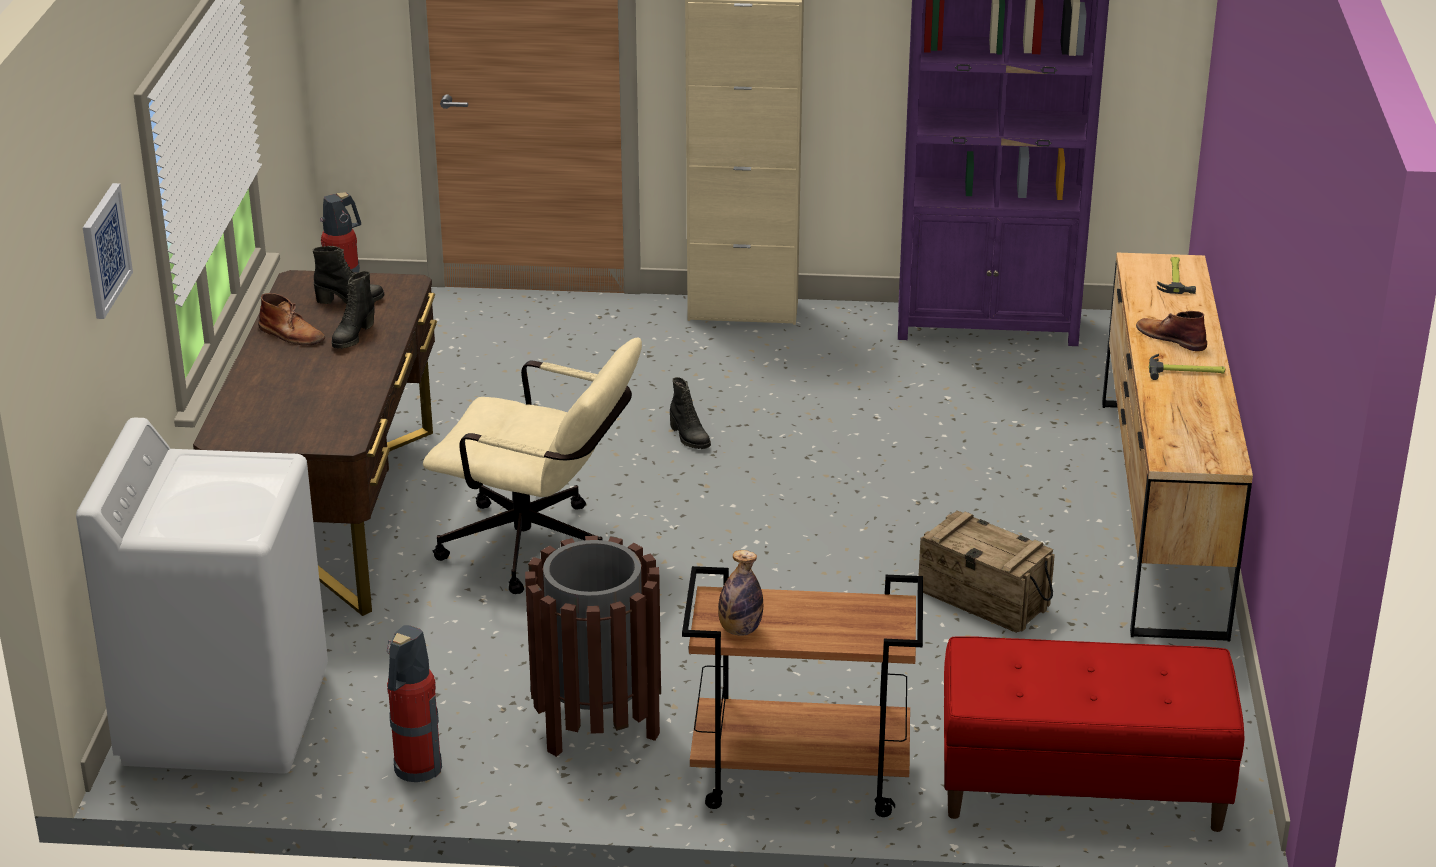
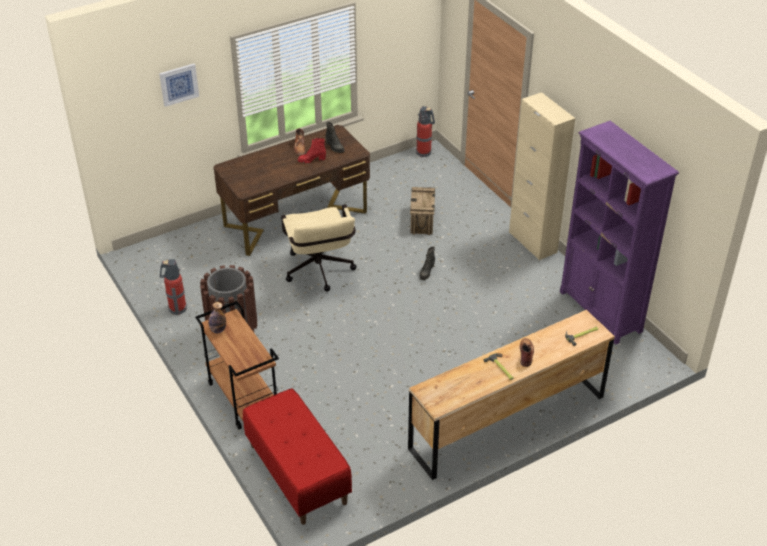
camera: 55 degrees right, 10 degrees up
(225, 716) = (170, 256): white washing machine -> none
(353, 336) = (311, 160): black boot -> red boot
(984, 598) = (395, 397): crate -> crate (422, 220)

